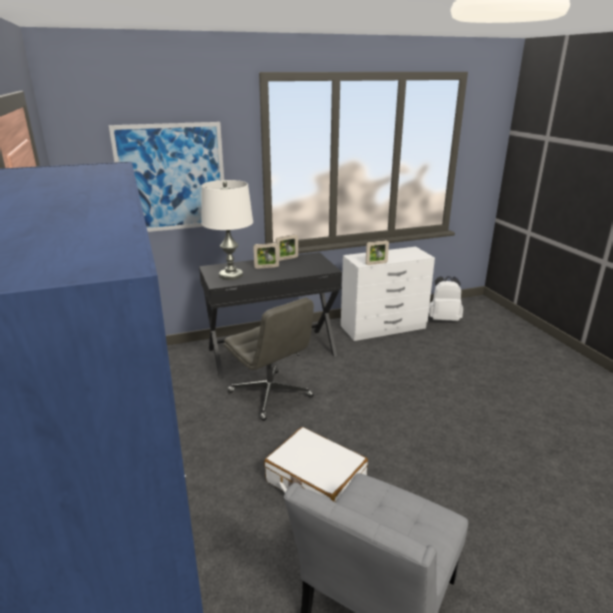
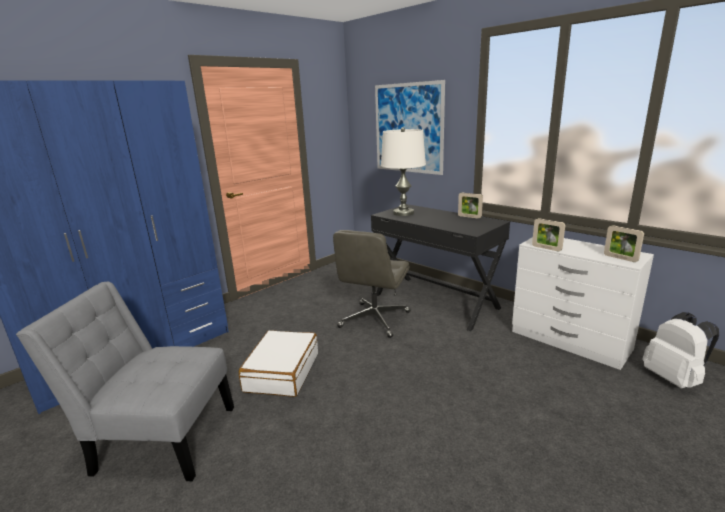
camera: 65 degrees right, 5 degrees down
(266, 267) = (437, 216): picture frame -> picture frame (620, 258)

